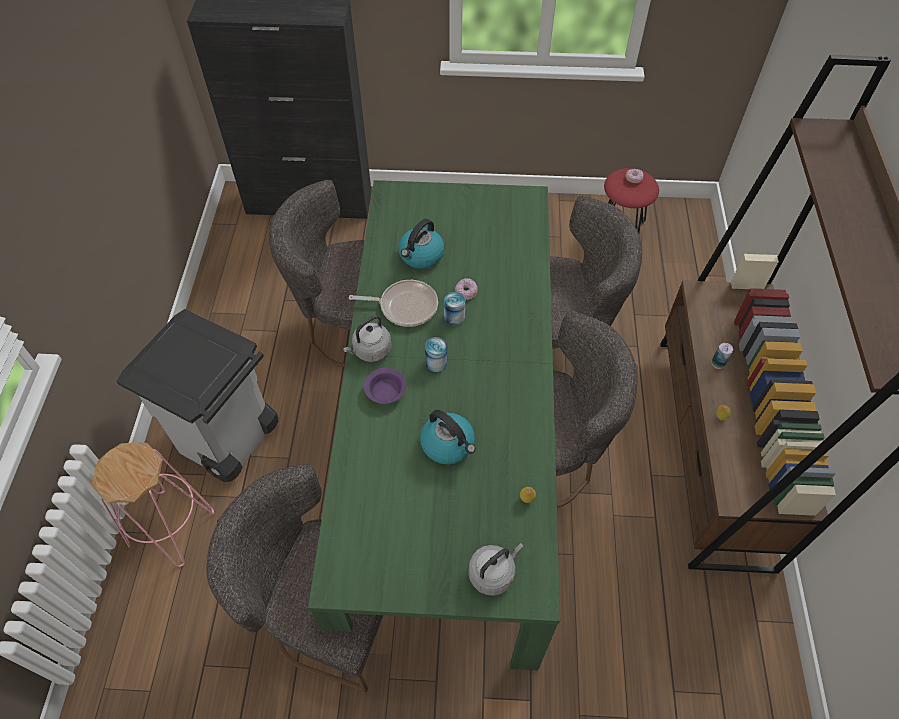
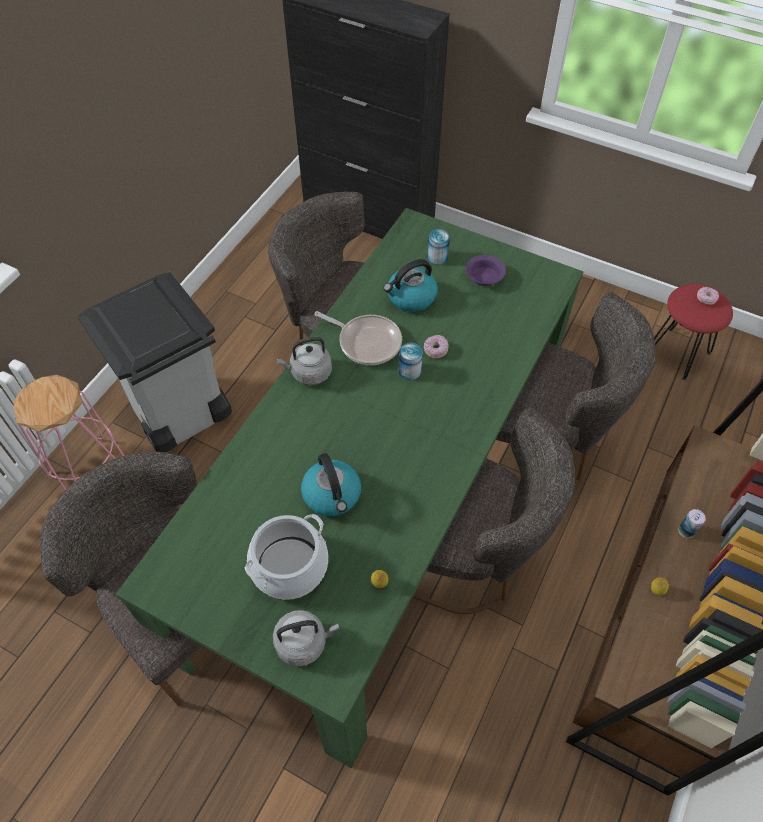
camera: 25 degrees right, 0 degrees up
(386, 392) = (301, 419): purple bowl -> purple bowl (484, 278)
(436, 363) = (366, 409): can -> can (437, 257)
(446, 518) = (289, 566): none -> cooking pot

